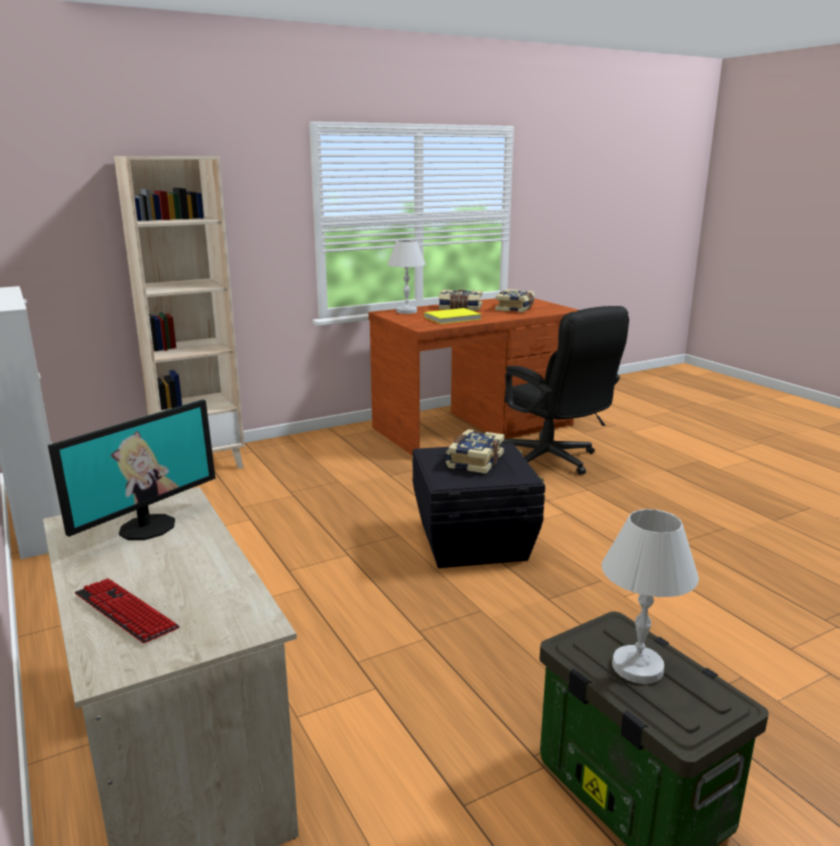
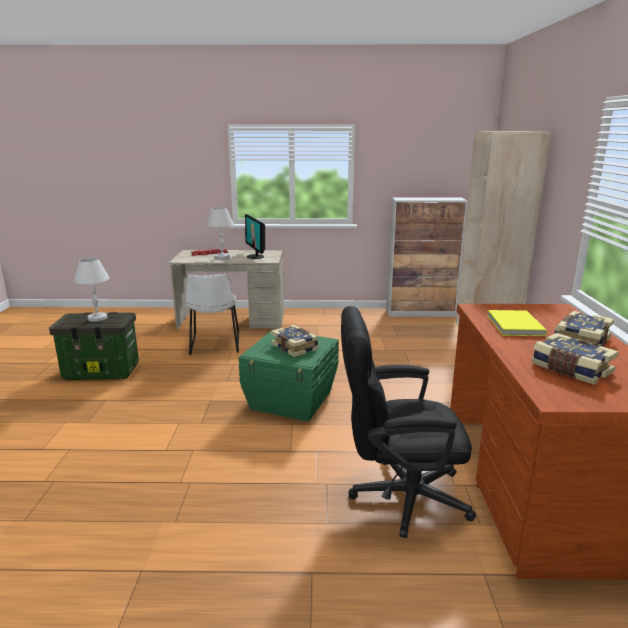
camera: 120 degrees right, 0 degrees up
(352, 698) = (215, 345): none -> white chair
(407, 311) = (564, 316): white table lamp -> white table lamp (222, 257)
(473, 541) = (291, 401): black storage box -> green storage box

